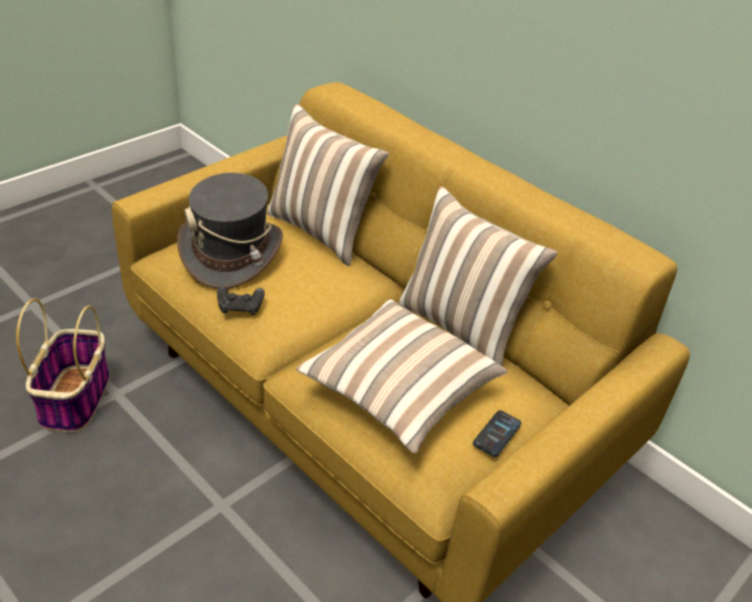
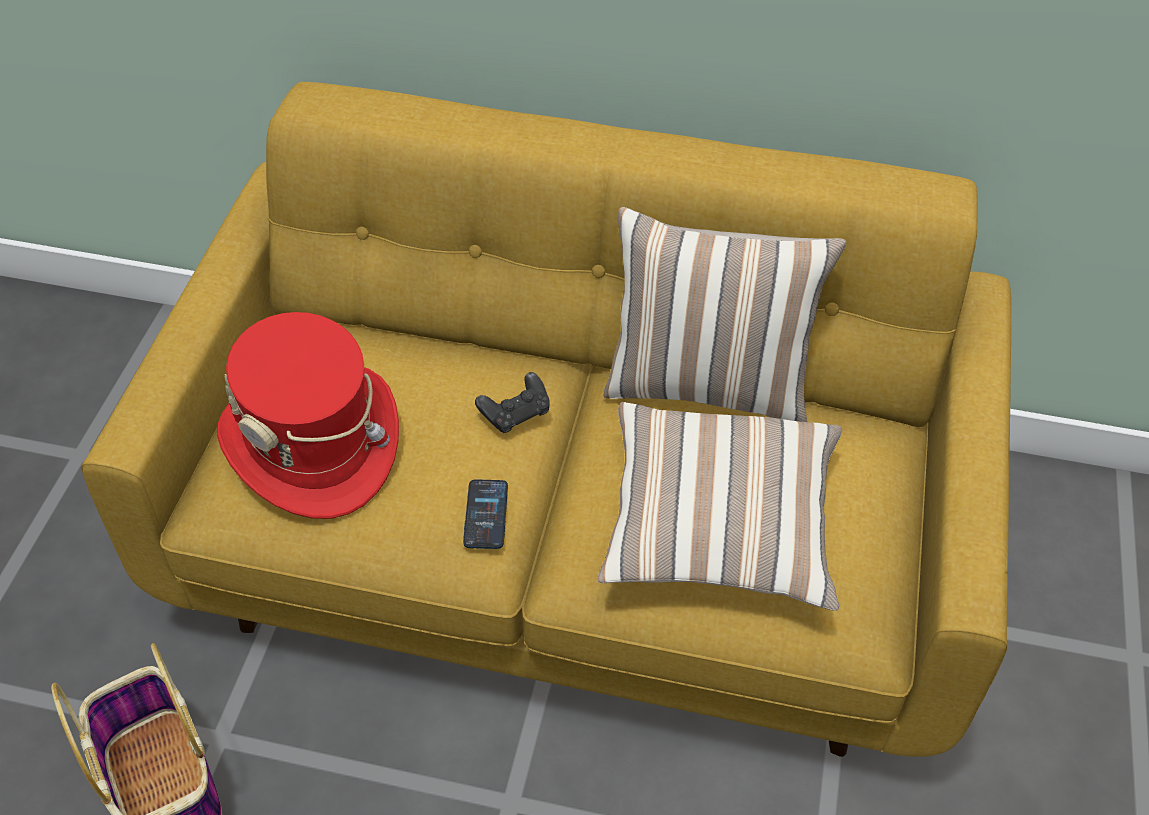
camera: 30 degrees left, 10 degrees up
(231, 253) = (313, 443): grey hat -> red hat
(240, 308) = (409, 525): black game controller -> black game controller (515, 414)
(322, 231) = (402, 332): pillow -> none
(497, 434) = (874, 516): phone -> phone (486, 515)

